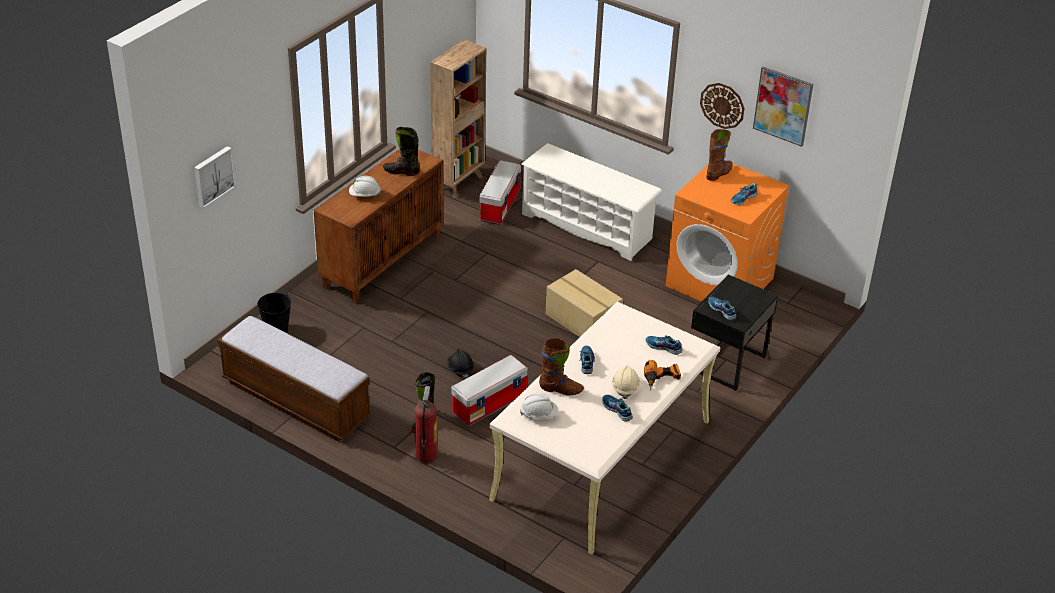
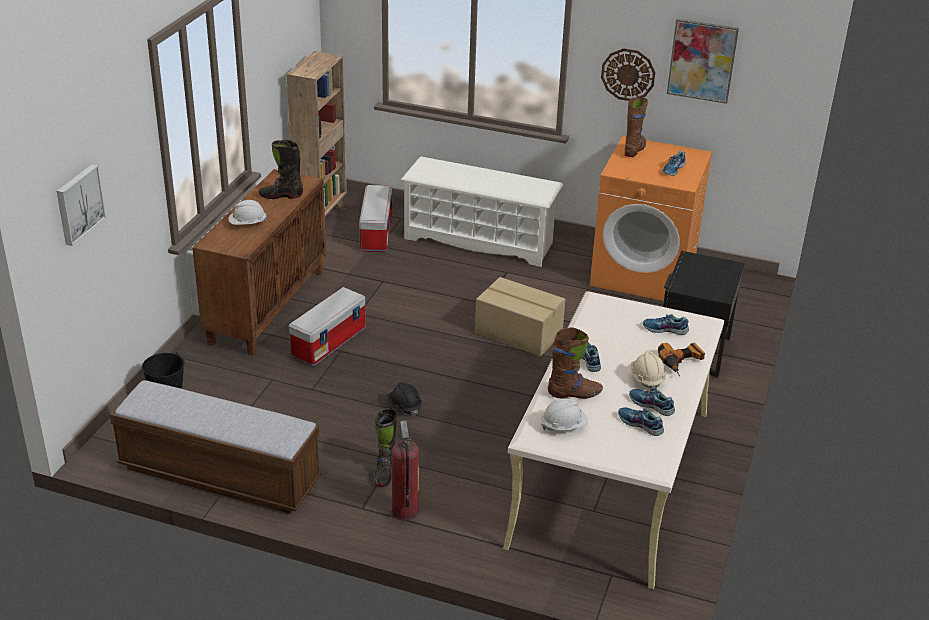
camera: 15 degrees left, 5 degrees down
(489, 403) = (455, 438): storage box -> storage box (329, 342)
(721, 310) = (695, 286): shoe -> shoe (640, 425)

